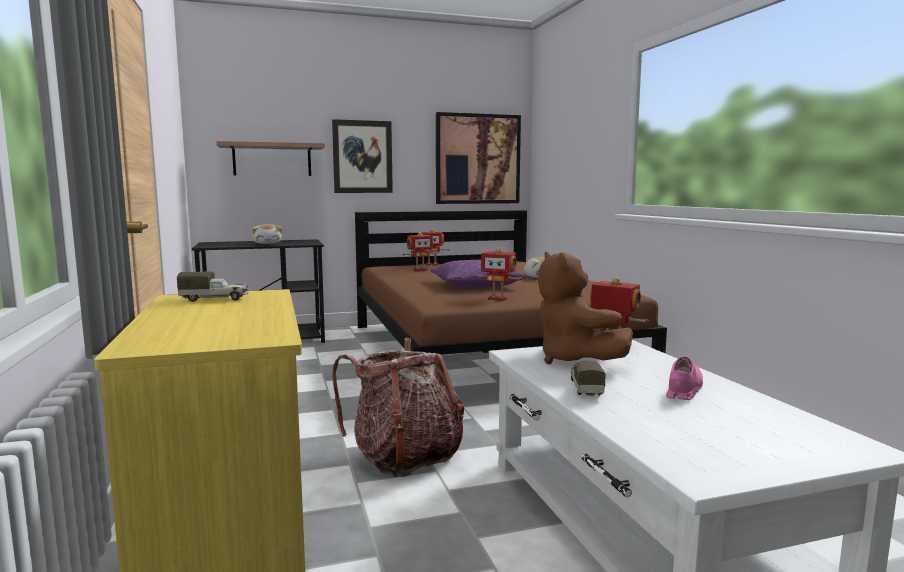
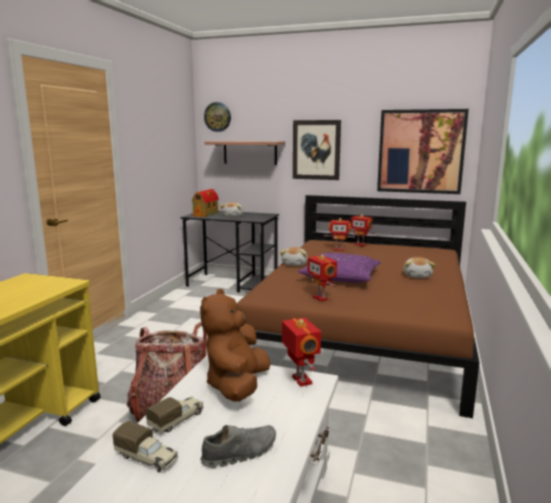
camera: 35 degrees right, 5 degrees up
(215, 299) = (32, 284): toy truck -> toy truck (147, 458)
(220, 110) = (217, 117): none -> wall clock
(221, 244) = (206, 214): none -> toy house
(405, 283) = (295, 264): none -> plush toy
(683, 389) = (240, 453): pink shoe -> grey shoe

